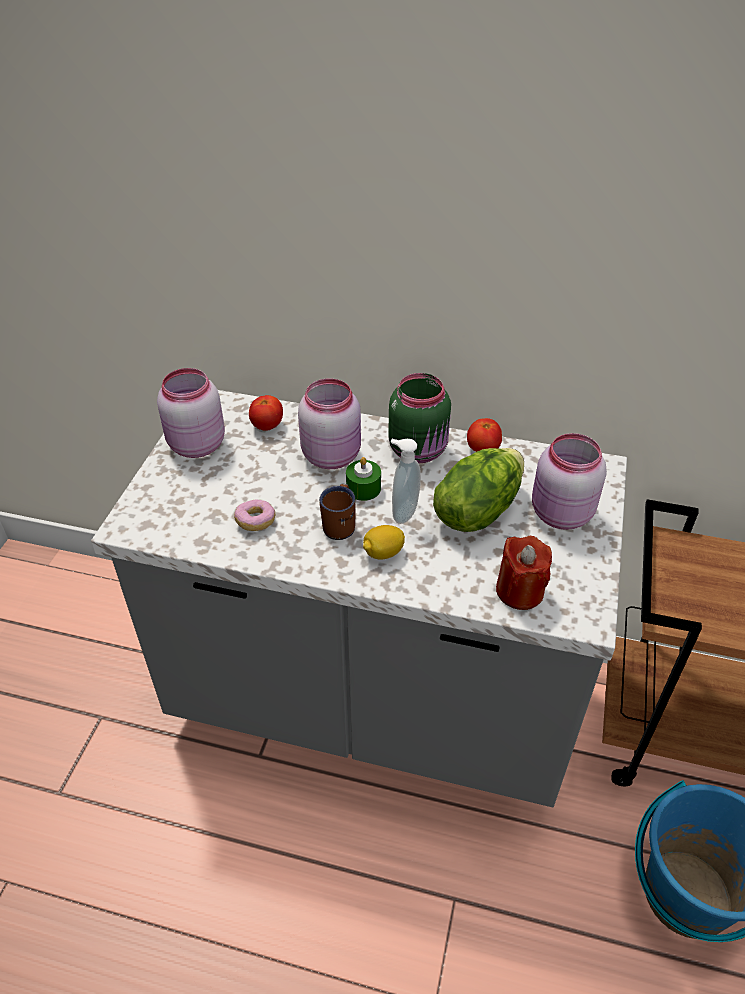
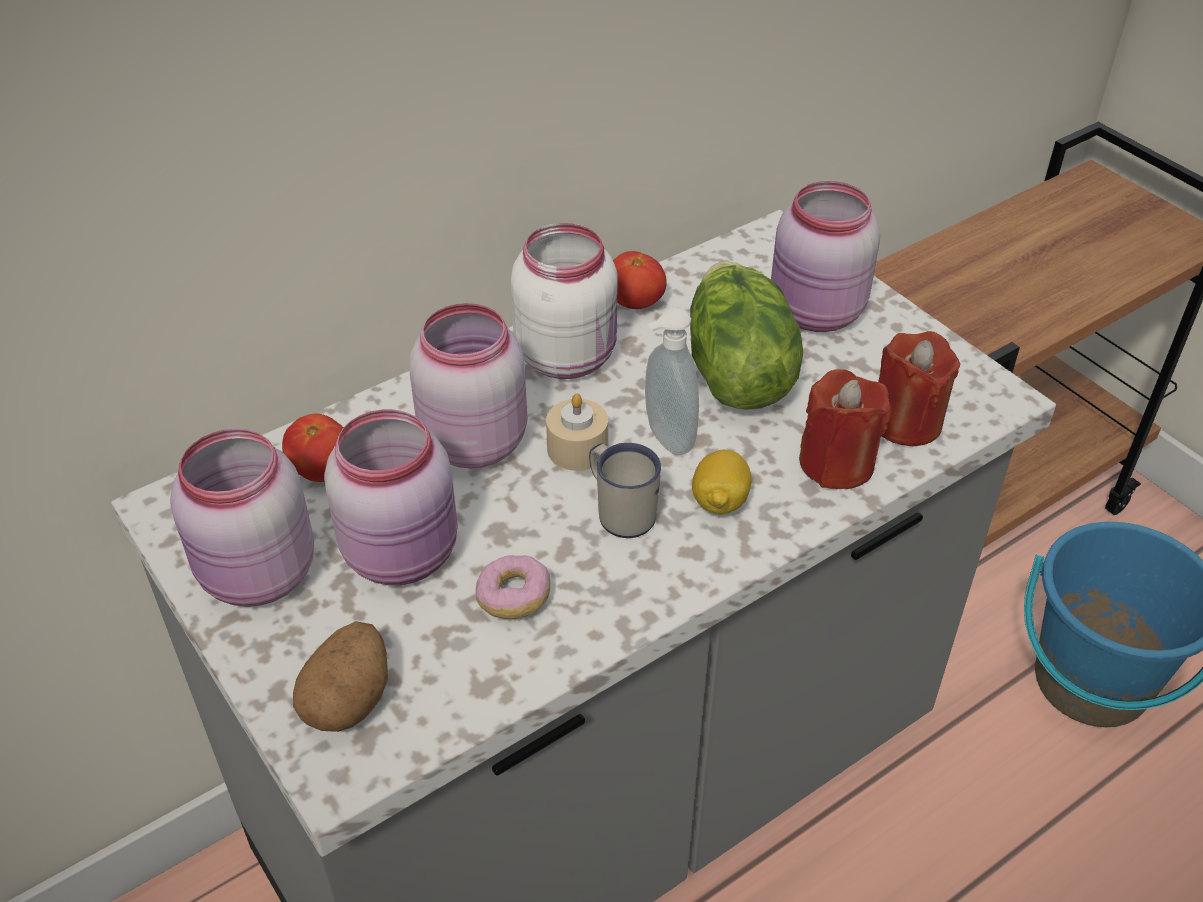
camera: 50 degrees left, 0 degrees up
(159, 508) = (348, 699): none -> potato
(247, 476) = (405, 553): none -> pink jar
(341, 524) = (621, 510): brown mug -> white mug
(363, 488) = (577, 449): green candle -> beige candle
(419, 450) = (568, 355): green jar -> white jar
(457, 580) = (837, 463): none -> red candle

